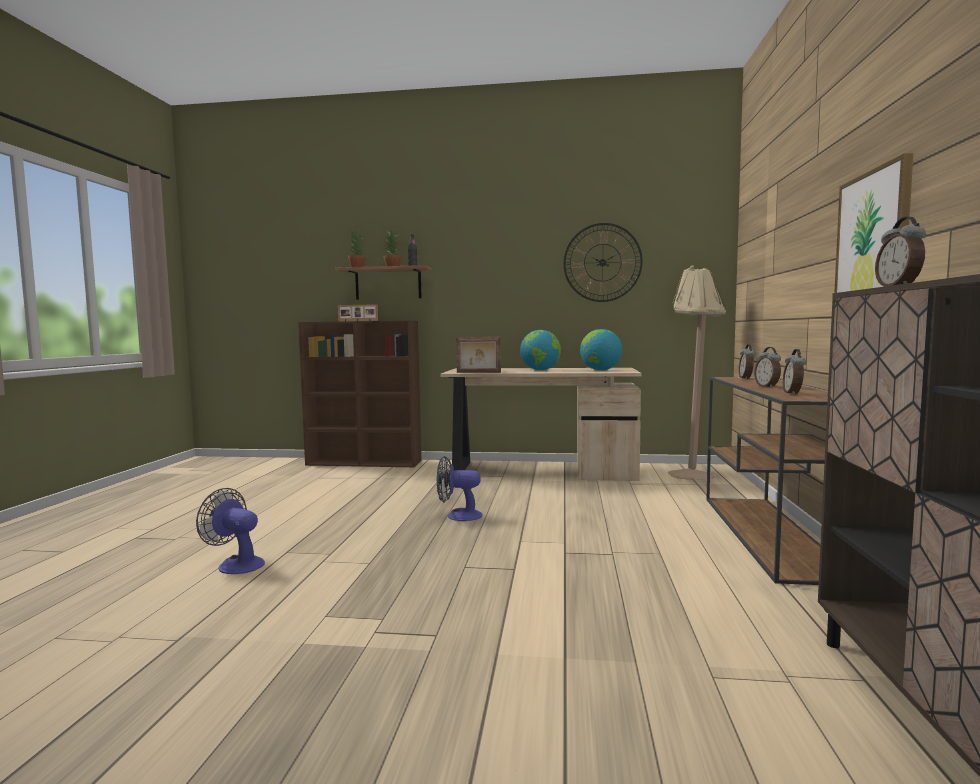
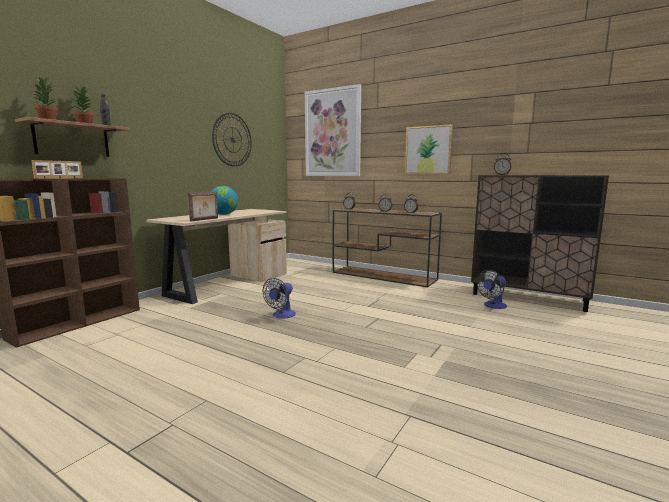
camera: 65 degrees left, 5 degrees up
(236, 564) = (286, 392): fan -> fan (493, 306)
(600, 370) = (256, 211): globe -> none
(695, 473) = (293, 264): beige floor lamp -> none
(770, 225) = (332, 133): none -> picture

